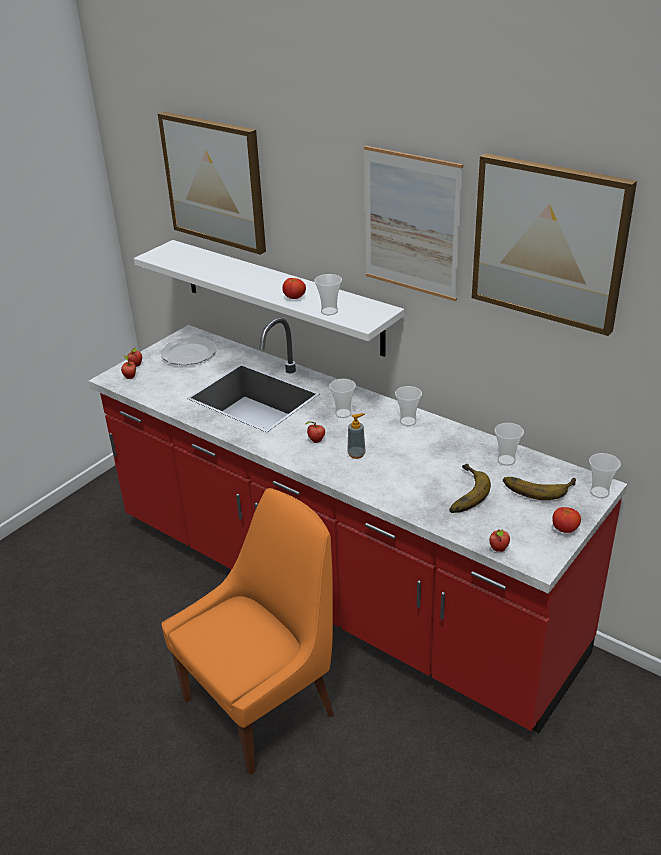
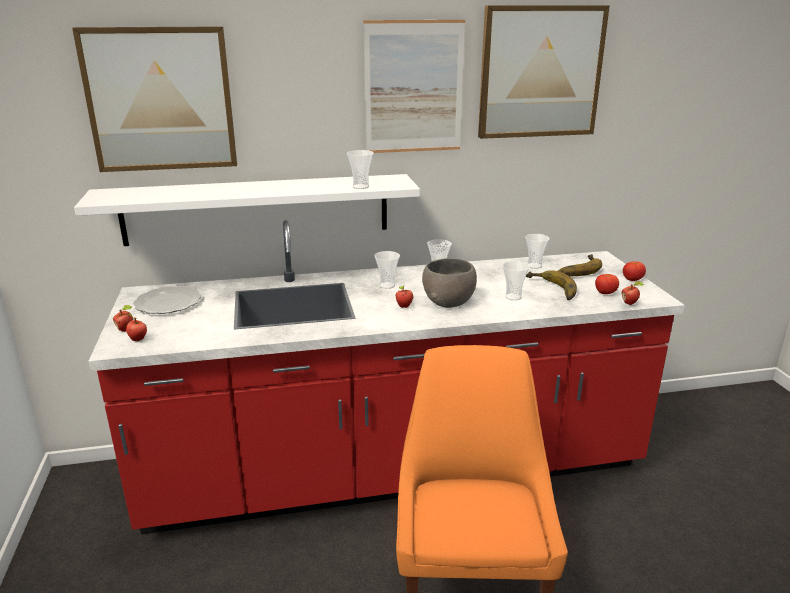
camera: 50 degrees left, 10 degrees down
(294, 298) = (313, 188): tomato -> tomato (605, 293)
(356, 454) = (448, 301): soap dispenser -> grey bowl
(599, 492) = (606, 259): cup -> cup (513, 297)

